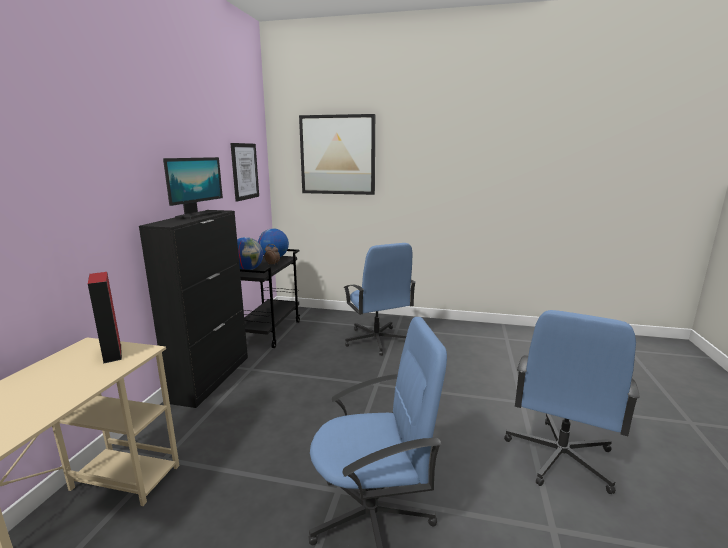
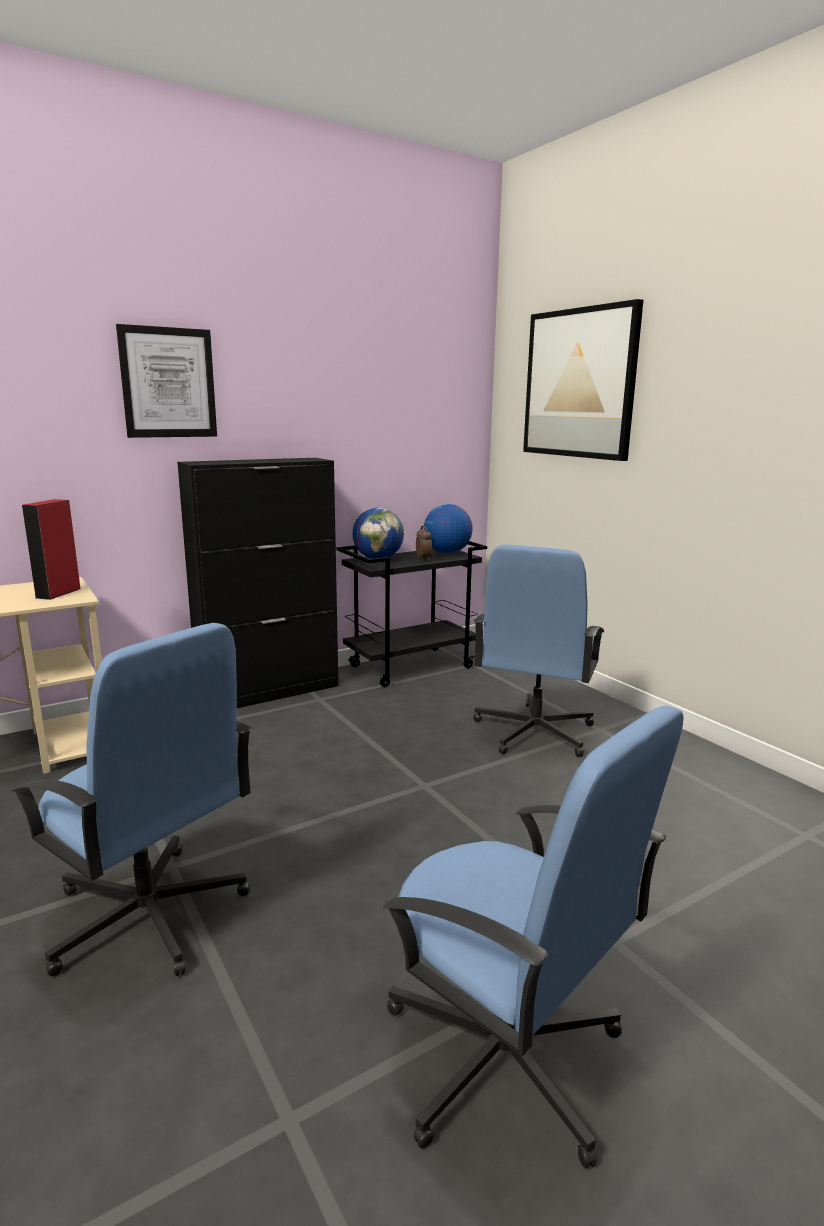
camera: 45 degrees right, 0 degrees up
(198, 215) = (272, 460): monitor -> none
(244, 171) = (421, 409): picture -> picture (168, 383)
(559, 457) = (505, 1058): blue office chair -> blue office chair turned 120 degrees counterclockwise

